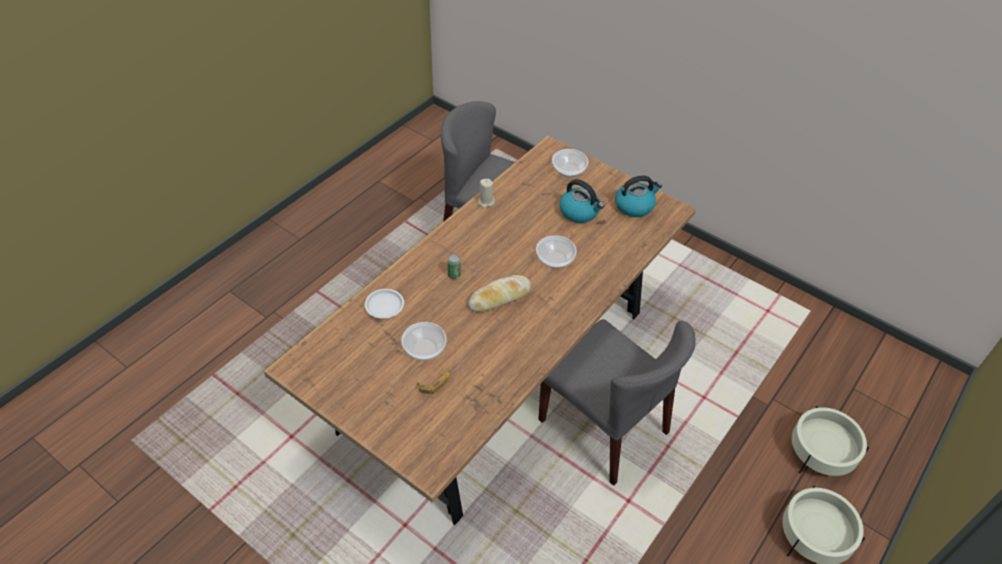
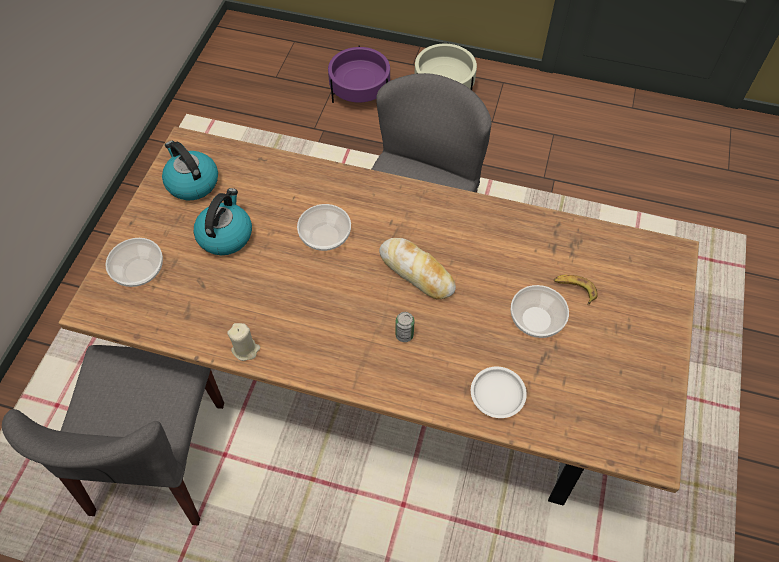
camera: 110 degrees left, 10 degrees up
(820, 453) = (360, 91): beige planter -> purple planter

